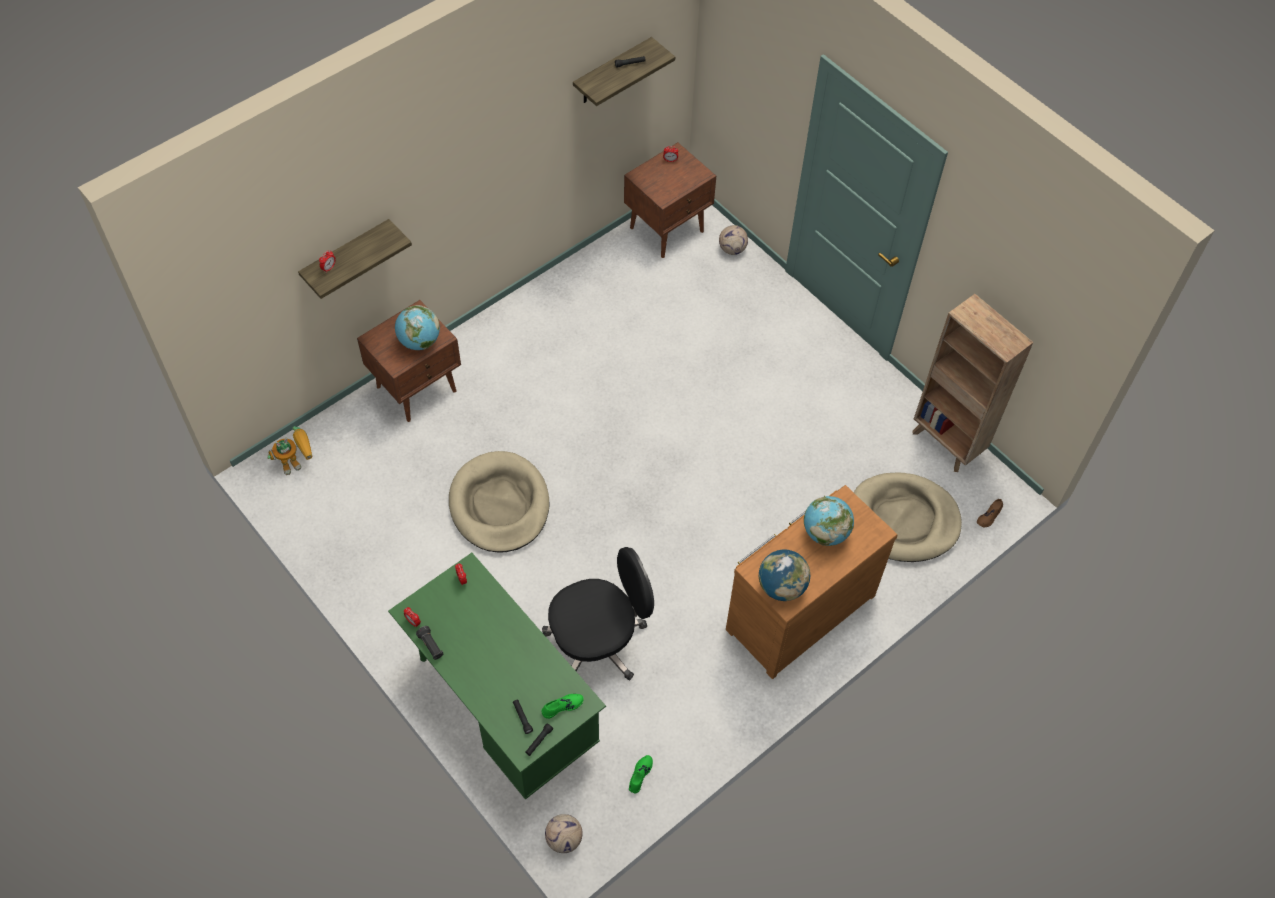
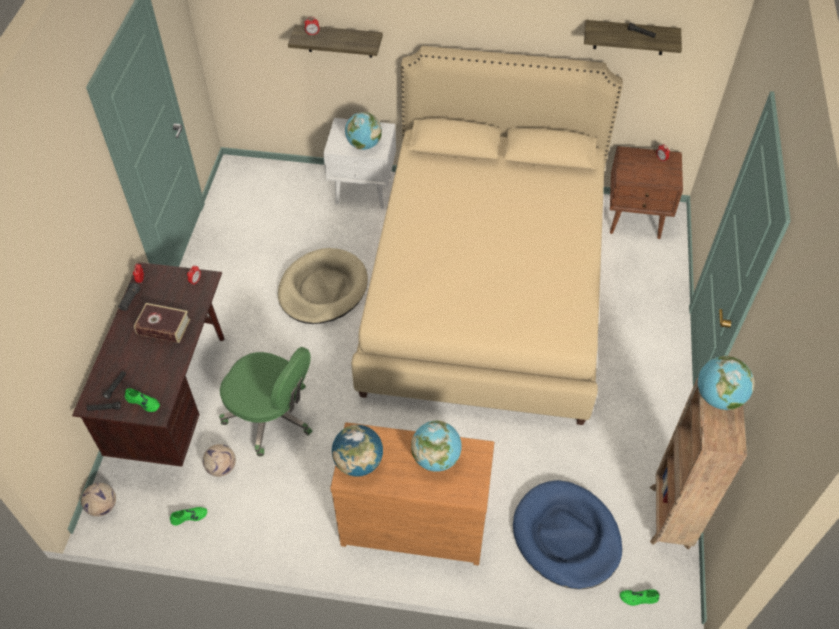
camera: 50 degrees right, 5 degrees down
(297, 462) = (253, 177): toy robot -> none
(418, 388) = (364, 190): brown nightstand -> white nightstand
(491, 638) = (163, 327): none -> book
(502, 707) = (174, 399): green desk -> brown desk
(598, 642) = (271, 416): black office chair -> green office chair
(628, 388) = (486, 290): none -> beige bed
(732, 249) = (666, 263): football -> football (222, 467)
(903, 520) = (566, 537): beige dog bed -> blue dog bed
(976, 317) = (718, 397): none -> globe
(989, 516) = (638, 598): brown shoe -> green shoe

